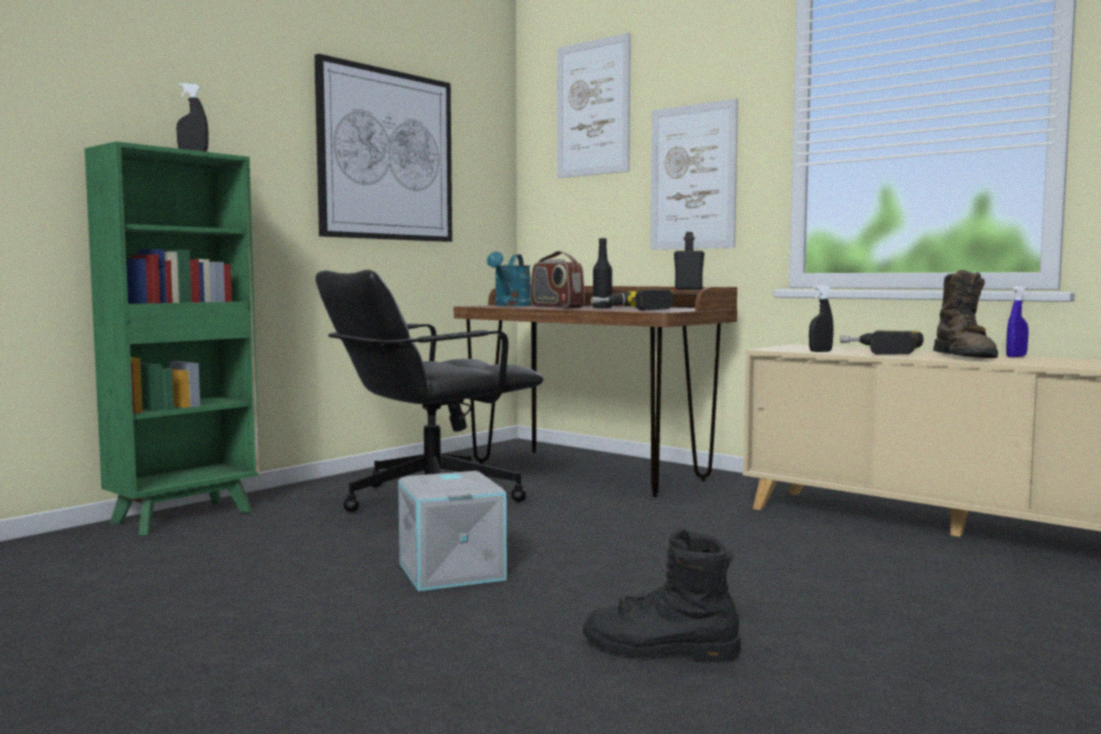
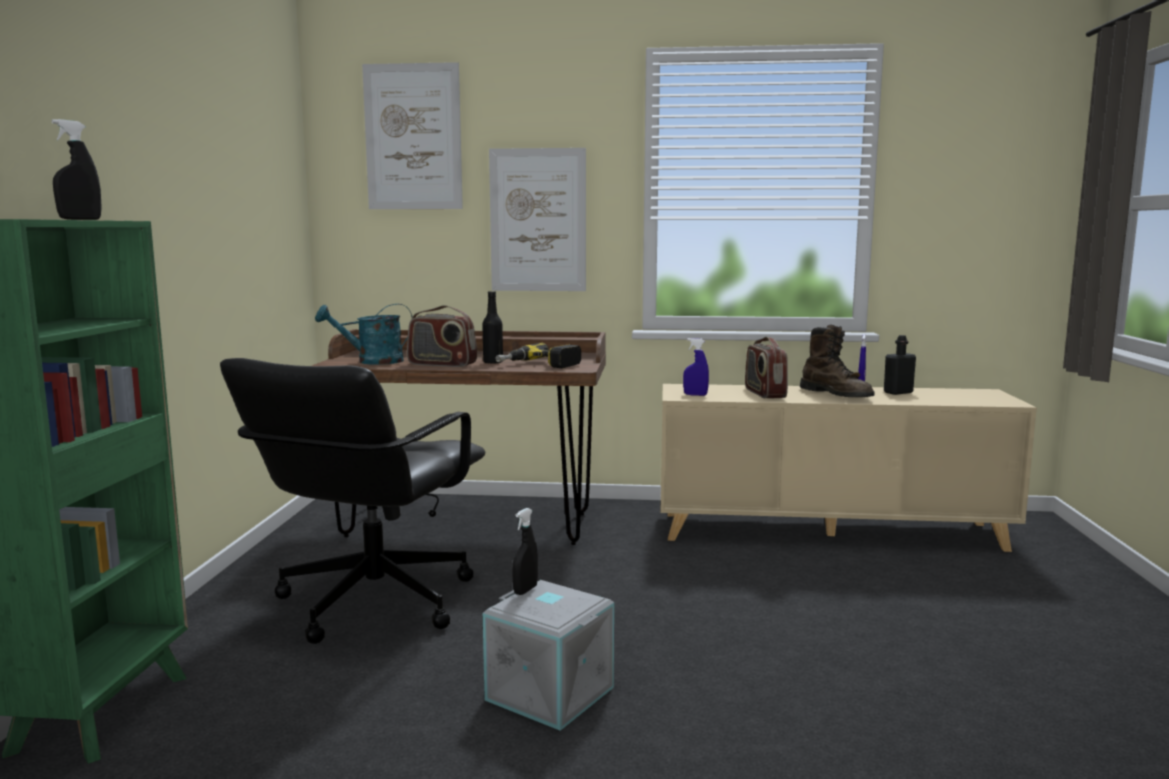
camera: 35 degrees left, 5 degrees up
(386, 155) = (212, 190): picture -> none
(510, 306) = (372, 361): turquoise watering can -> turquoise watering can turned 90 degrees clockwise
(660, 650) = (840, 723): black boot -> none
(688, 289) = (563, 336): black bottle -> black bottle (898, 392)
(794, 349) = (695, 395): none -> blue spray bottle
(820, 351) = (725, 397): black spray bottle -> black spray bottle (525, 590)
(877, 352) = (764, 393): power drill -> radio

